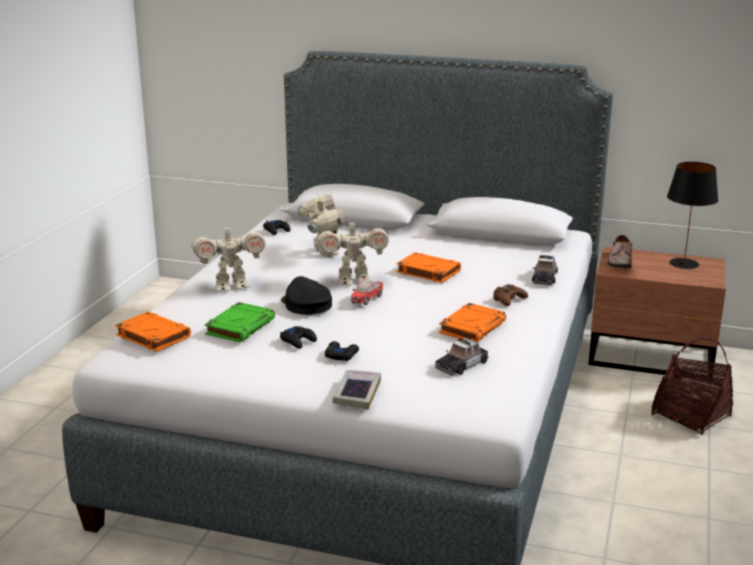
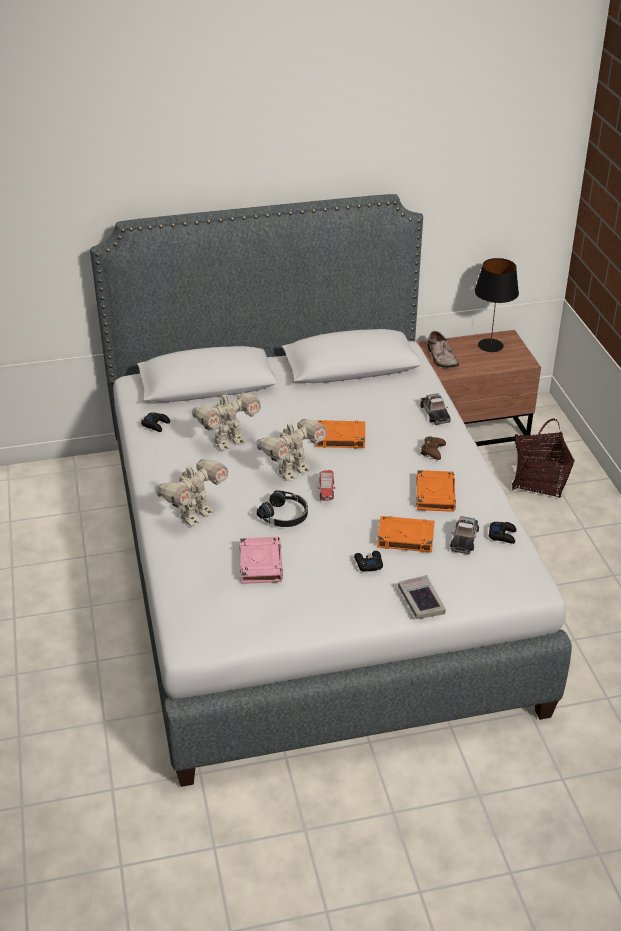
camera: 30 degrees left, 15 degrees up
(152, 336) = (198, 602): orange book -> orange book (404, 537)
(240, 326) = (260, 563): green book -> pink book
(298, 341) = (321, 561): black game controller -> black game controller (502, 535)
(306, 304) = (285, 515): black cap -> black headphones
(323, 252) = (228, 441): toy robot -> toy robot turned 105 degrees clockwise

